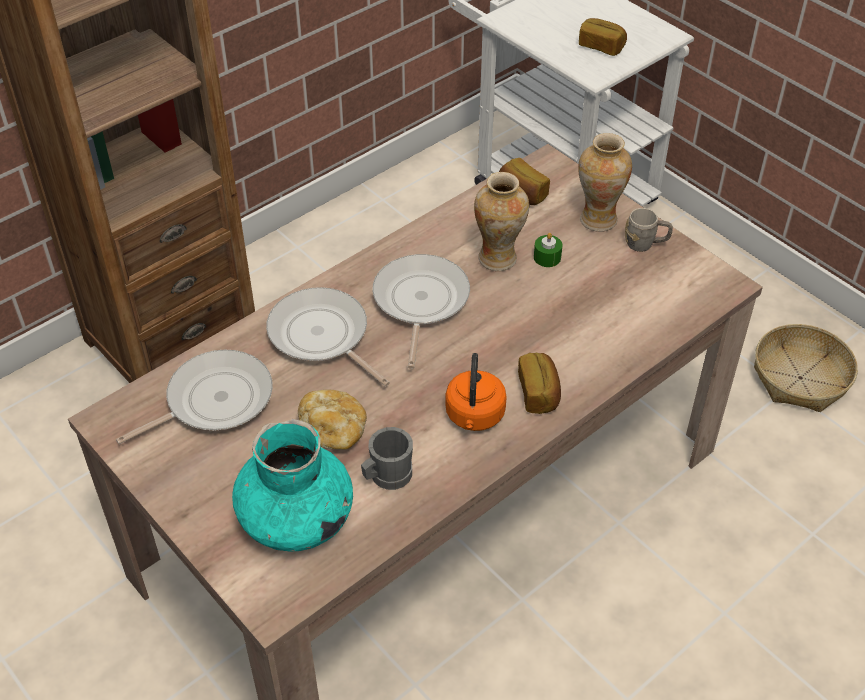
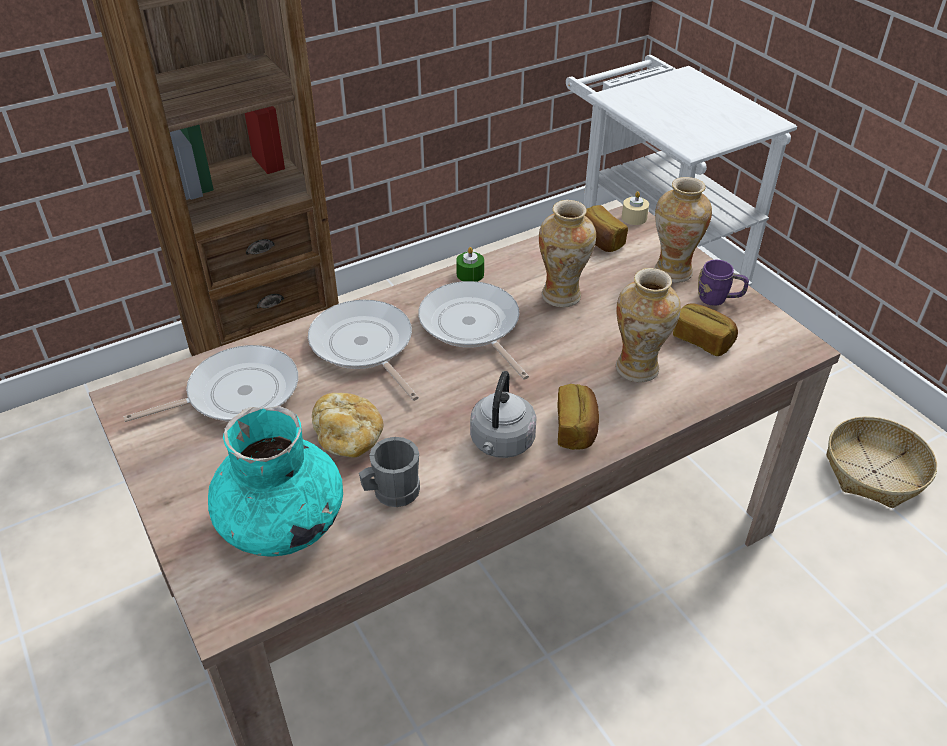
camera: 10 degrees right, 5 degrees down
(419, 302) = (472, 326): frying pan -> frying pan turned 45 degrees counterclockwise
(474, 416) = (501, 443): orange kettle -> grey kettle
(547, 257) = (612, 300): green candle -> green candle (470, 274)
(551, 163) = (634, 218): none -> beige candle
(583, 326) = (638, 369): none -> vase
(601, 46) = (703, 125): bread -> bread (703, 340)
(645, 244) = (719, 299): grey mug -> purple mug

